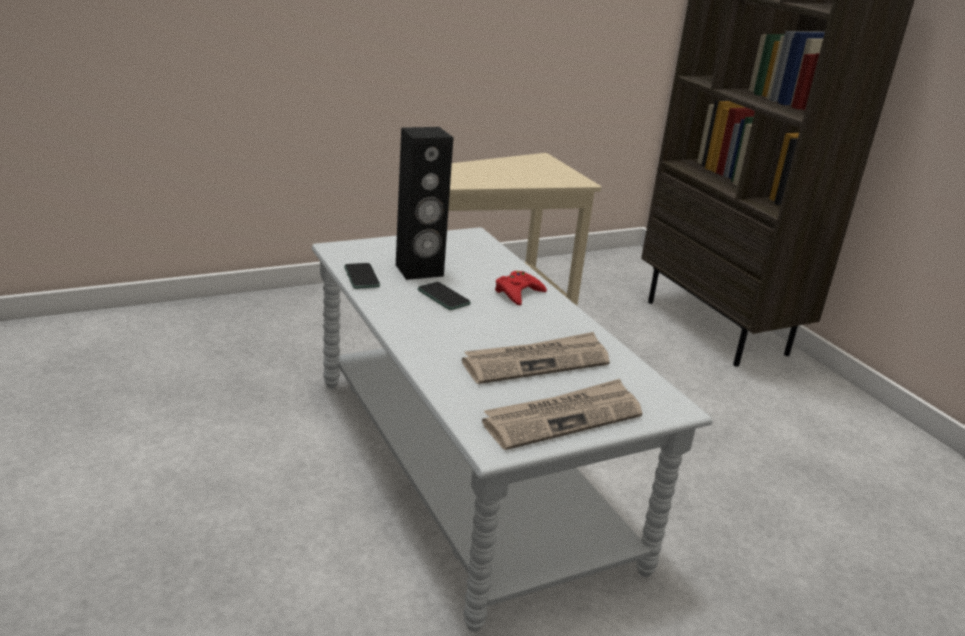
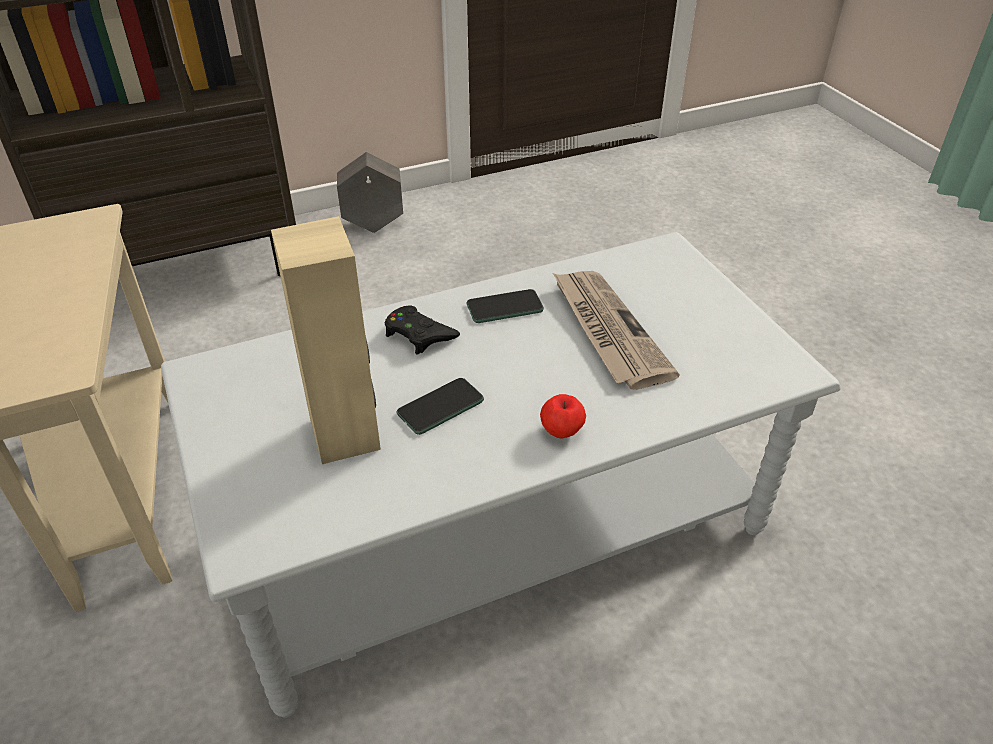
camera: 85 degrees left, 15 degrees up
(361, 277) = (373, 505): phone -> phone (504, 307)
(419, 271) = (346, 434): black speaker -> beige speaker
(419, 334) = (561, 432): none -> apple
(518, 293) = (419, 334): red game controller -> black game controller
(563, 418) = (720, 320): newspaper -> none
(841, 408) = (373, 225): none -> grey planter

